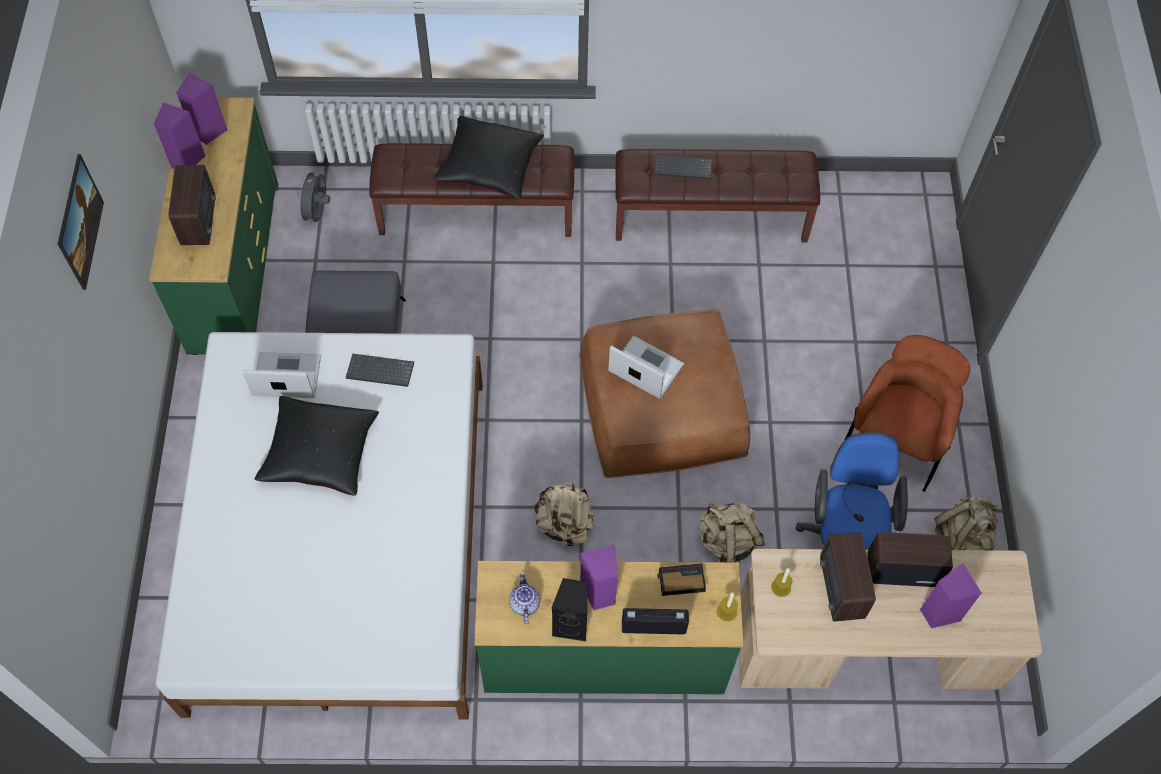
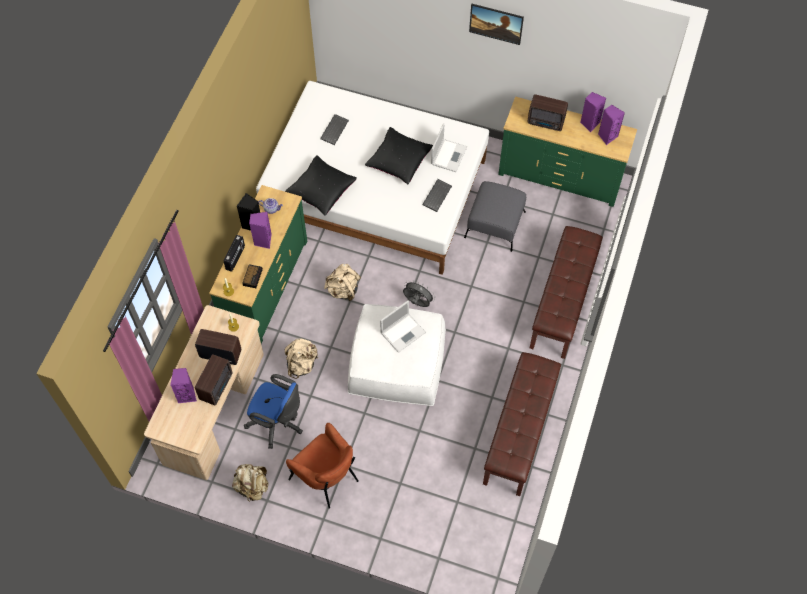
camera: 110 degrees right, 0 degrees up
(317, 213) = (586, 222): grey fan -> grey fan (417, 303)
(489, 166) = (565, 287): black pillow -> black pillow (321, 190)
(662, 403) = (397, 360): brown ottoman -> white ottoman
(682, 169) = (532, 392): keyboard -> keyboard (334, 129)

